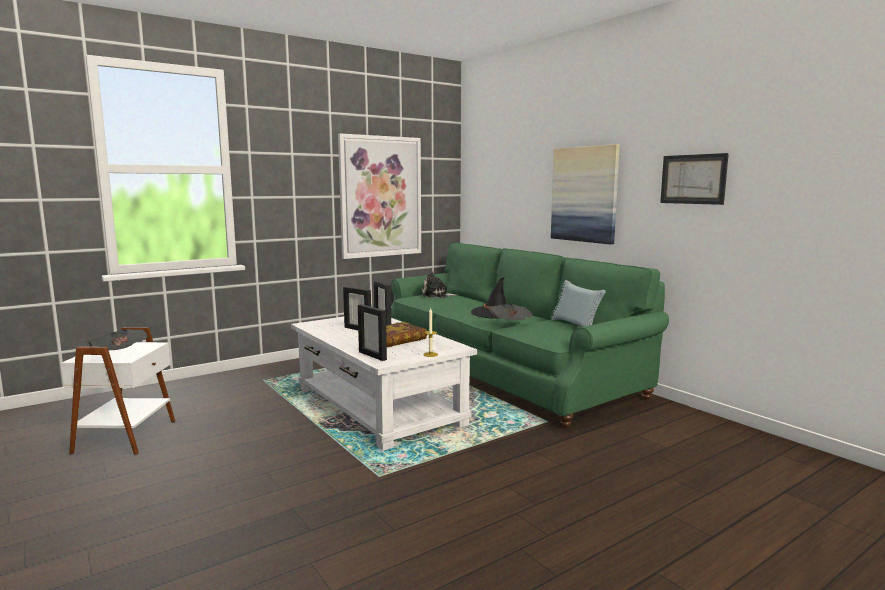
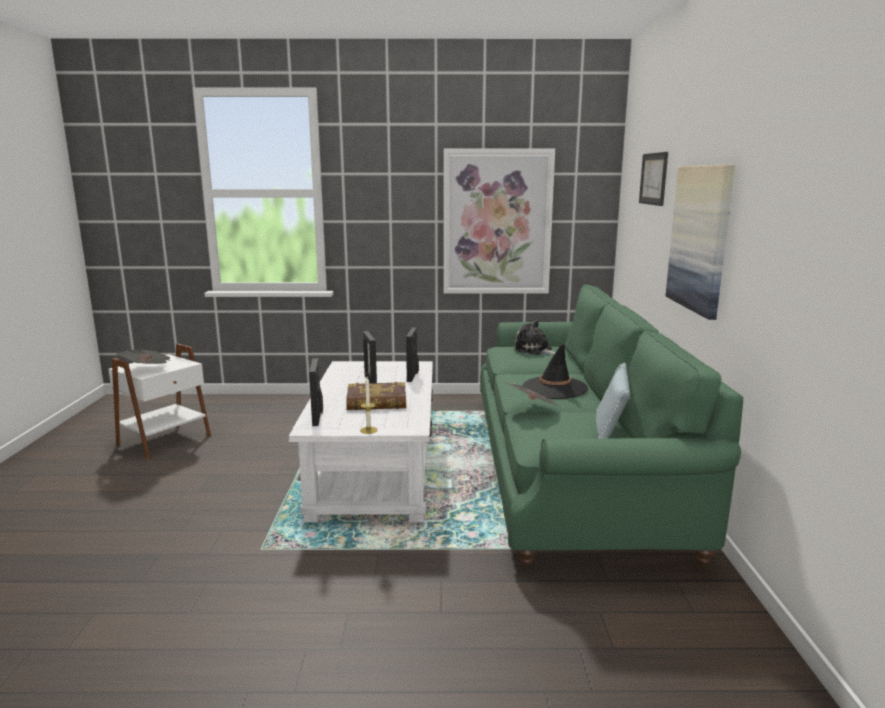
camera: 35 degrees right, 5 degrees up
(693, 179) = (798, 232): picture -> picture (653, 179)

